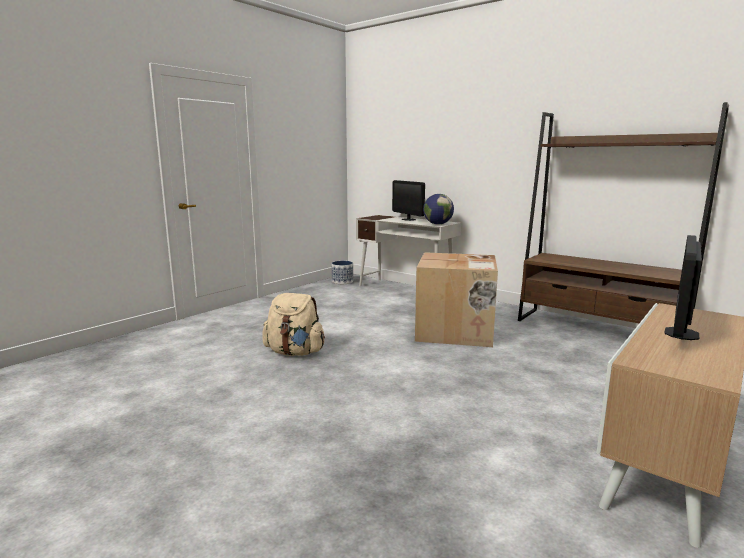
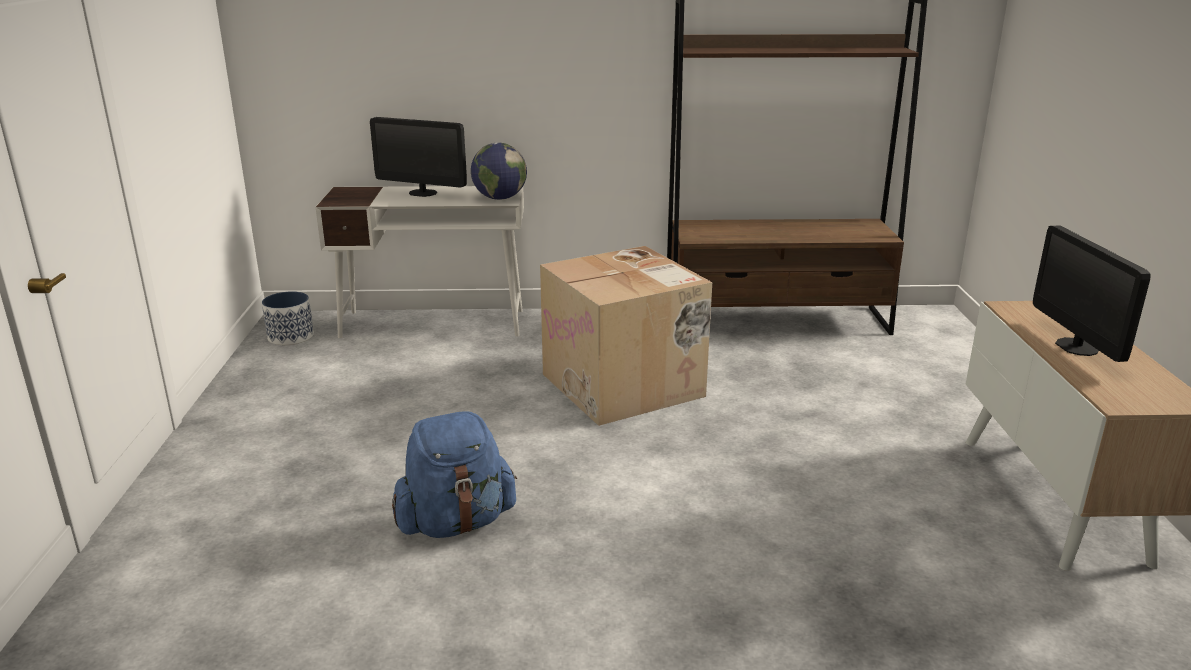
camera: 40 degrees left, 10 degrees up
(295, 352) = (456, 522): beige backpack -> blue backpack

